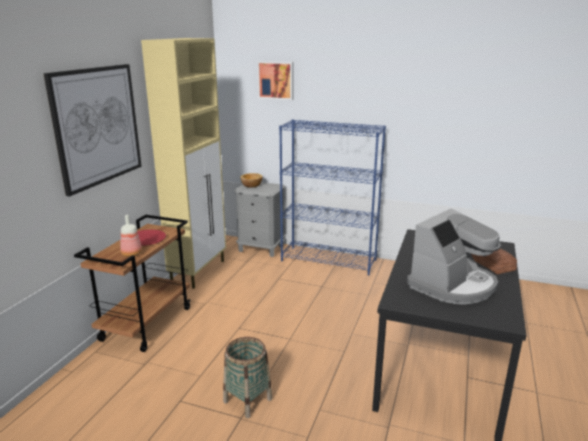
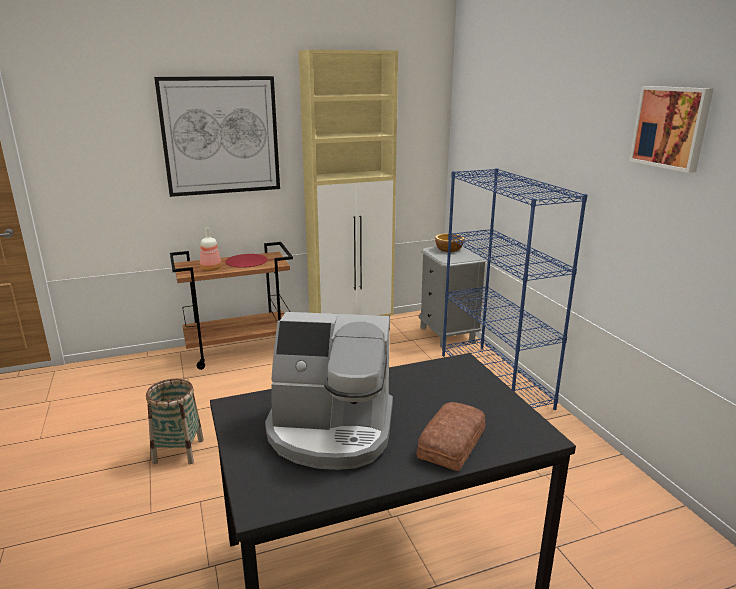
camera: 50 degrees right, 0 degrees up
(276, 80) = (494, 111): picture -> picture (671, 127)

